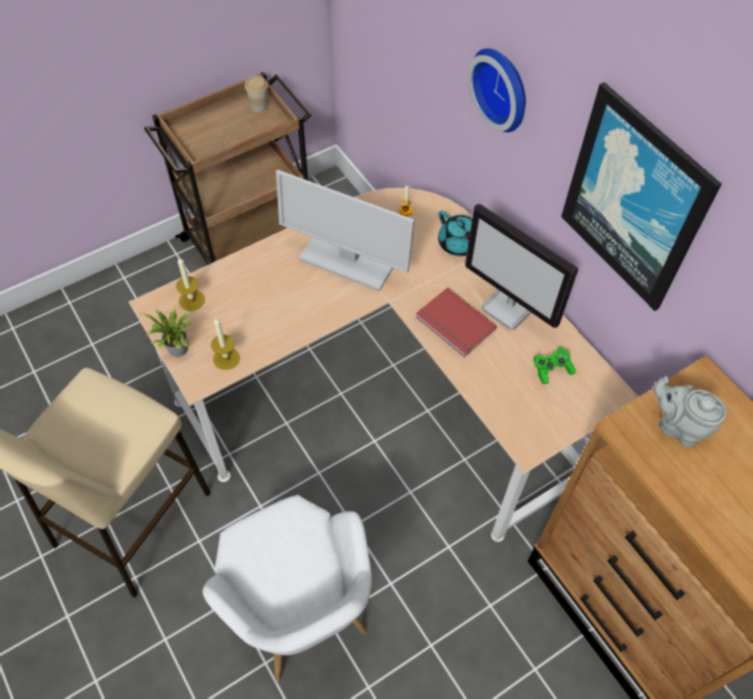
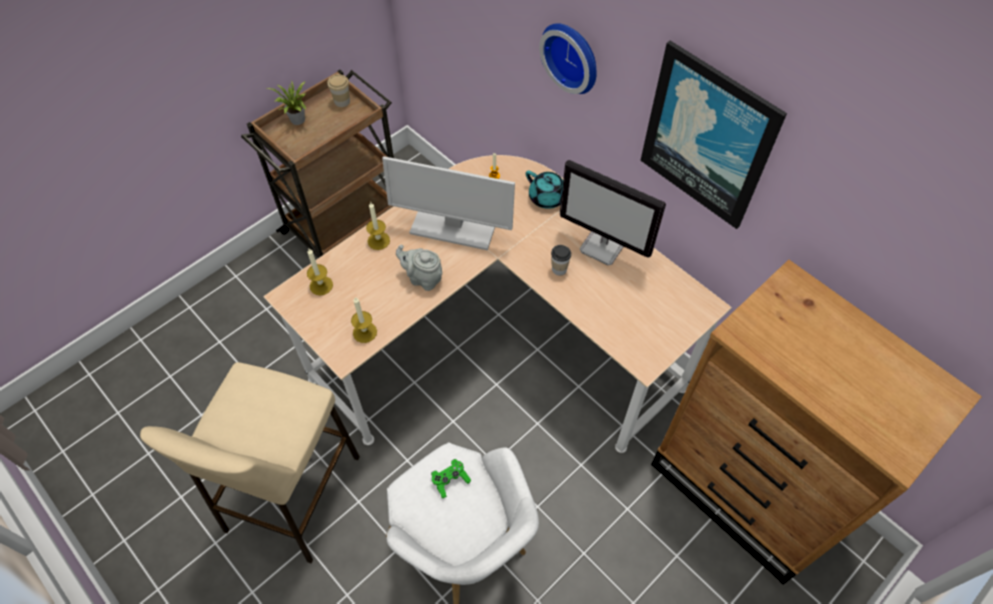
camera: 10 degrees left, 0 degrees up
(177, 351) = (319, 333): potted plant -> potted plant (297, 121)
(264, 262) = (378, 240): none -> candle
(454, 325) = (559, 269): red book -> cup
(552, 369) = (651, 293): green game controller -> green game controller (450, 480)
(678, 426) = (779, 323): grey teapot -> grey teapot (423, 278)

